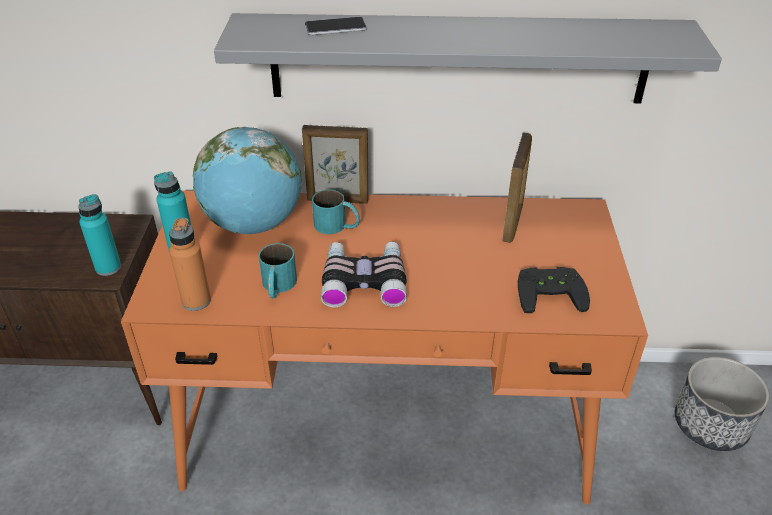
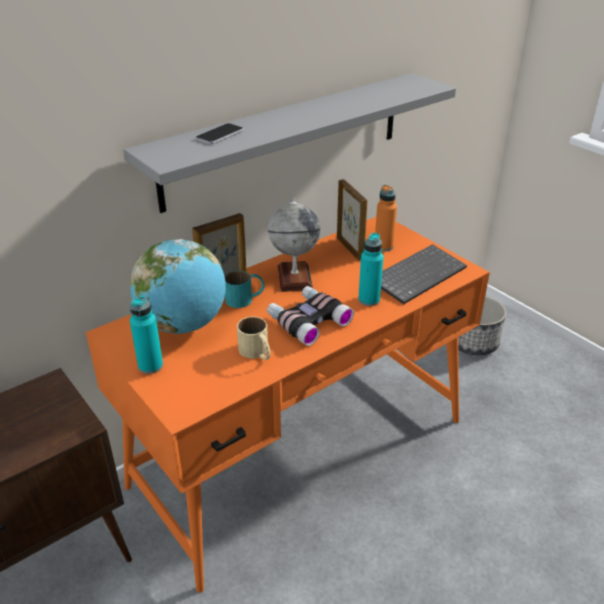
camera: 40 degrees left, 5 degrees down
(108, 267) = (75, 421): turquoise bottle -> turquoise bottle (369, 300)
(196, 301) = (212, 391): orange bottle -> orange bottle (383, 246)
(277, 287) = (257, 353): turquoise mug -> beige mug
(411, 227) = (294, 277): none -> globe
(549, 291) = (417, 274): black game controller -> keyboard

